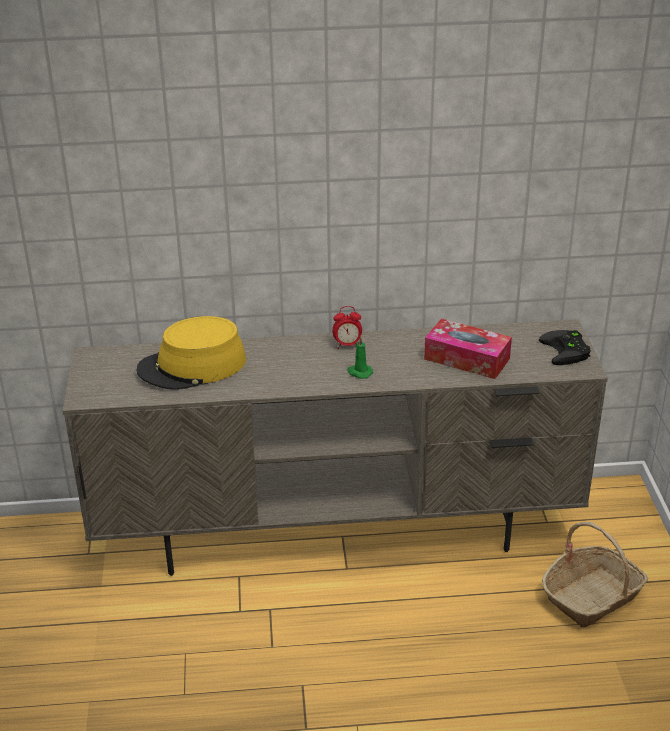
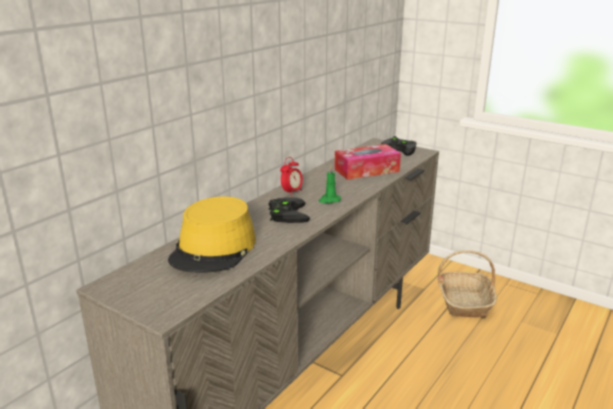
camera: 50 degrees left, 10 degrees down
(299, 364) = (286, 213): none -> black game controller

